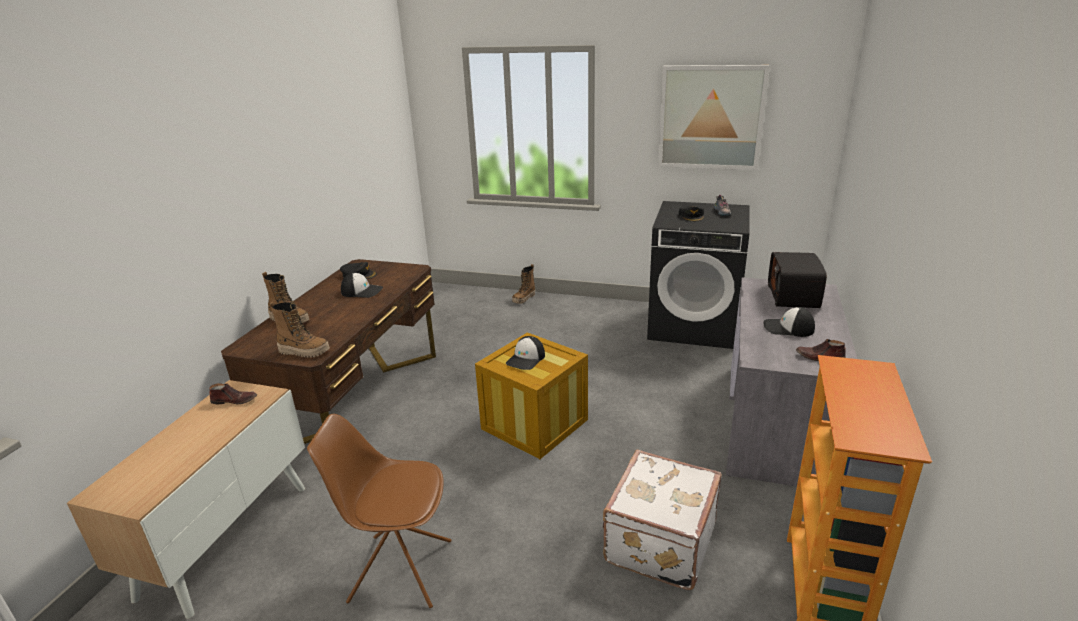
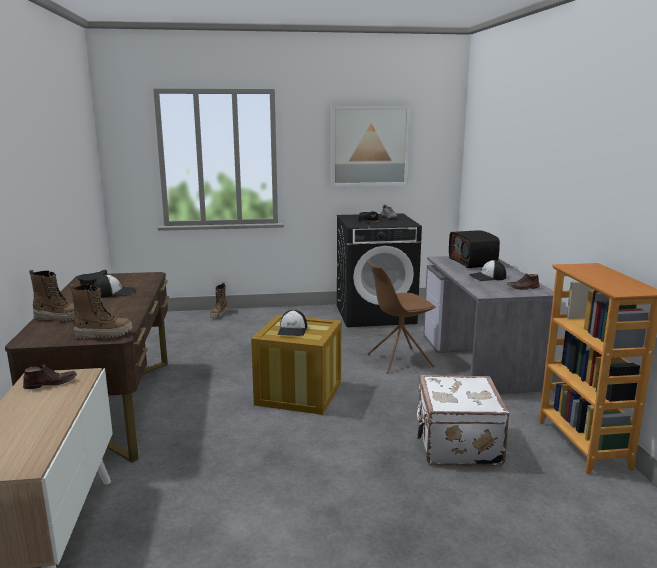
camera: 25 degrees left, 10 degrees down
(399, 570) = (260, 514): brown chair -> brown chair (398, 361)

